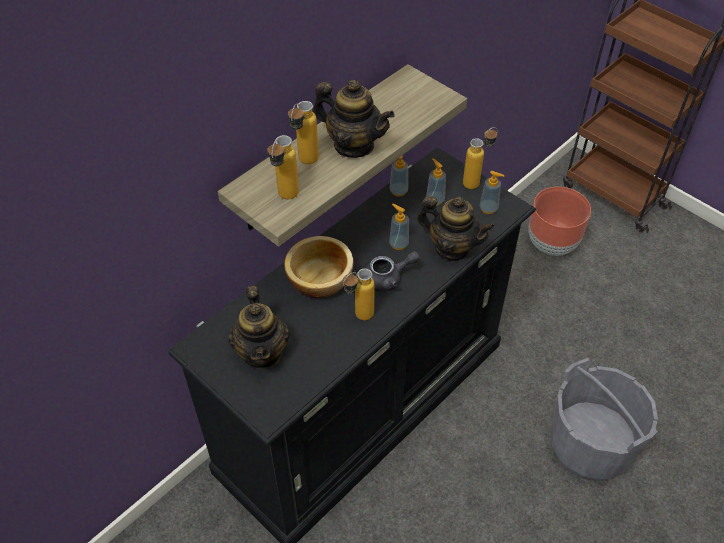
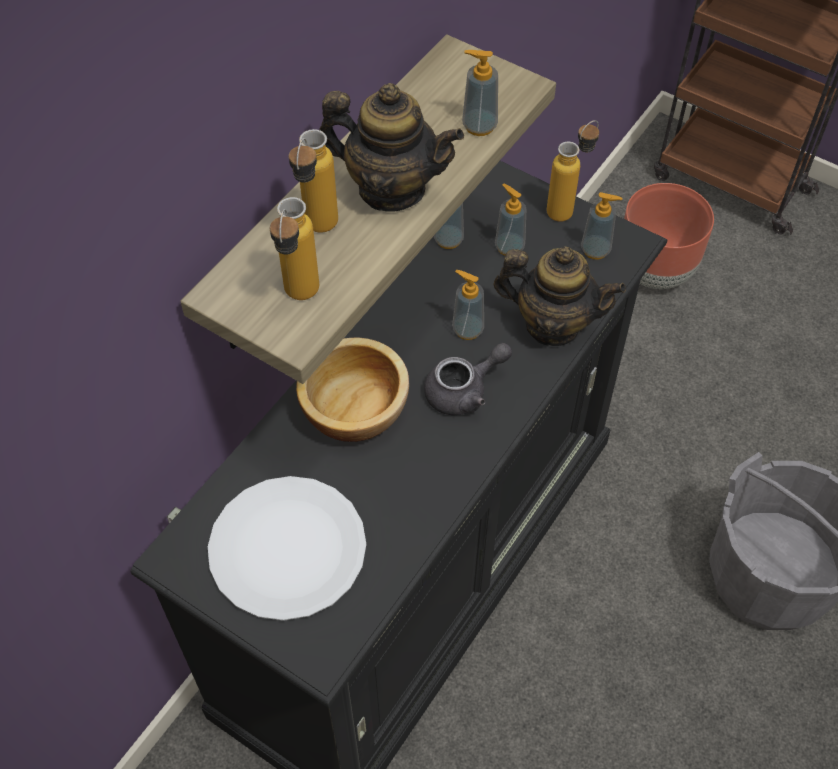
camera: 10 degrees left, 5 degrees up
(262, 352) = (288, 548): teapot -> white plate
(358, 317) = (430, 464): bottle -> none
(414, 117) = (479, 126): none -> soap dispenser

